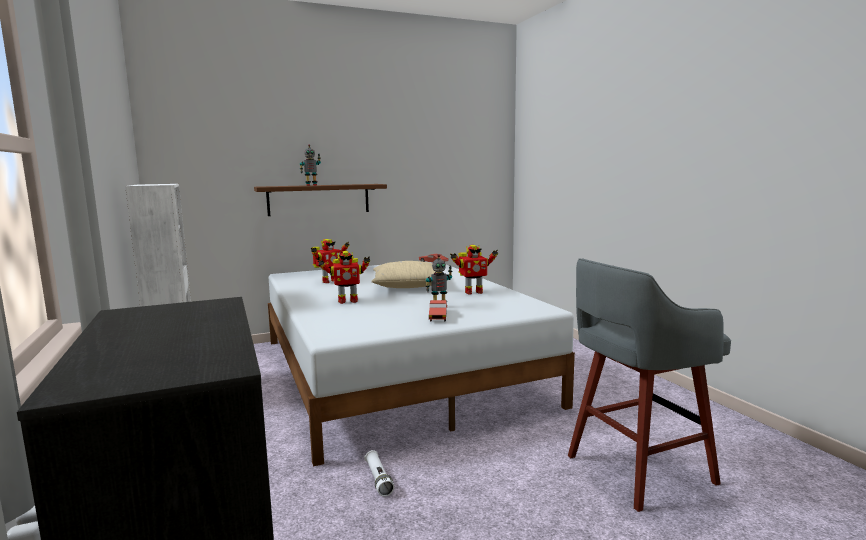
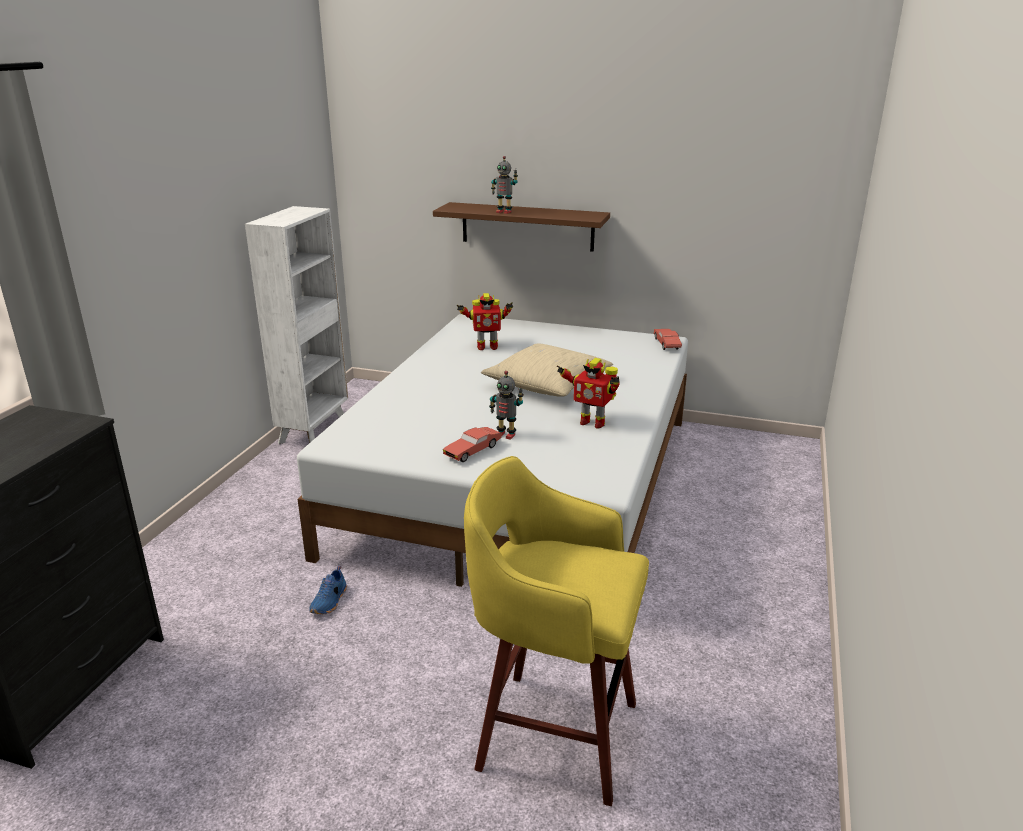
camera: 40 degrees right, 15 degrees up
(347, 301) = (441, 390): toy robot -> none
(378, 479) = (330, 601): white flashlight -> blue shoe
(635, 470) = (552, 733): grey stool -> yellow stool

